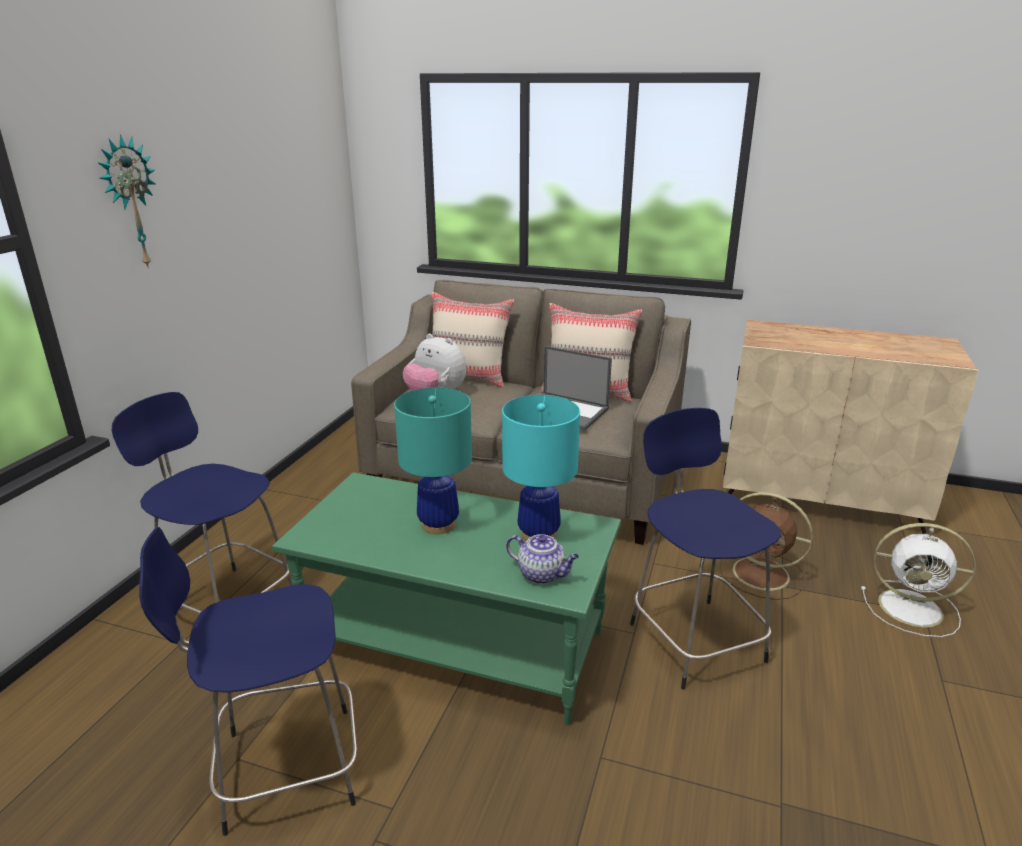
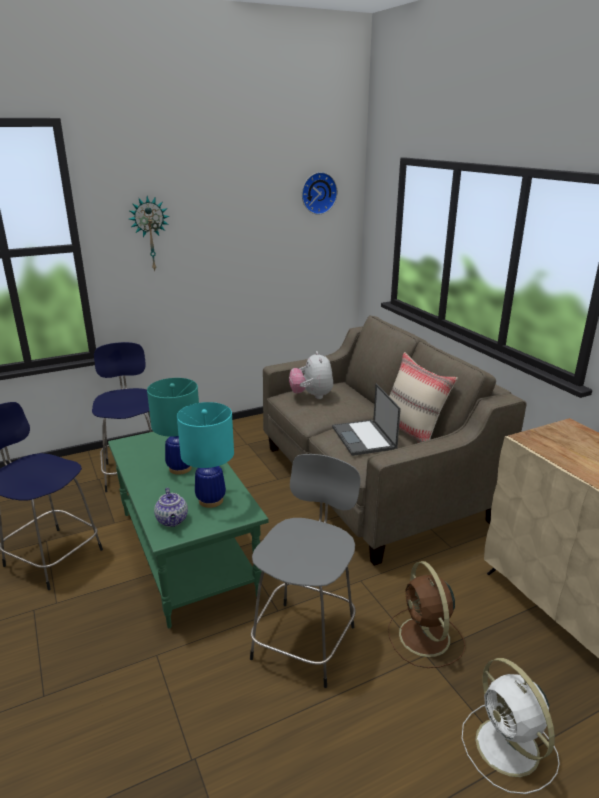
camera: 45 degrees right, 0 degrees up
(308, 128) = (318, 193): none -> wall clock
(468, 377) = (355, 392): beige pillow -> none
(693, 638) = (305, 639): blue stool -> grey stool

